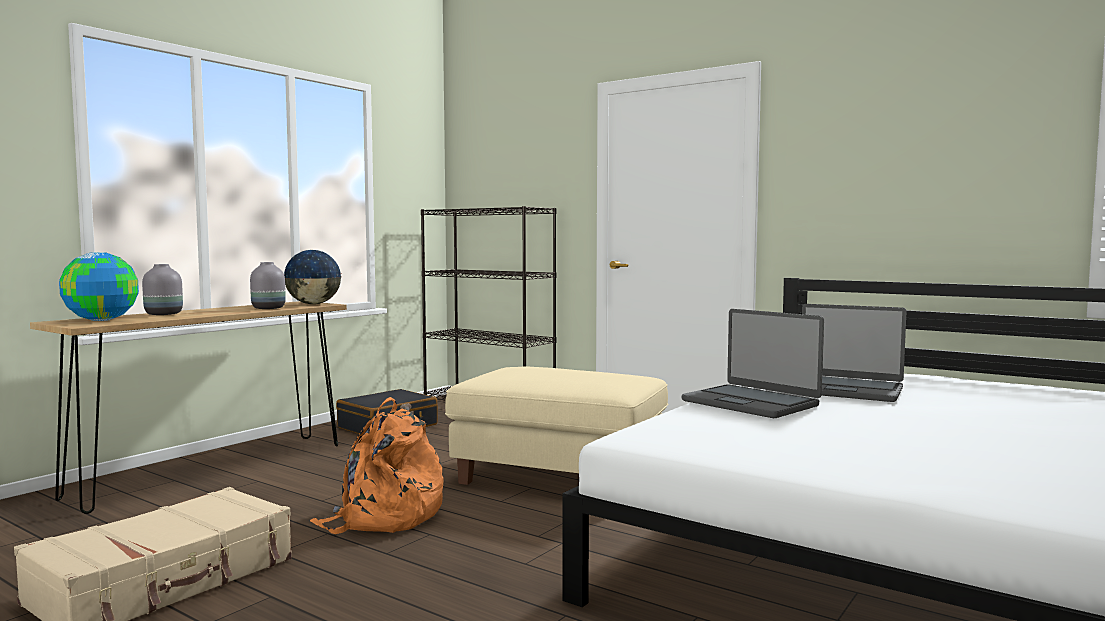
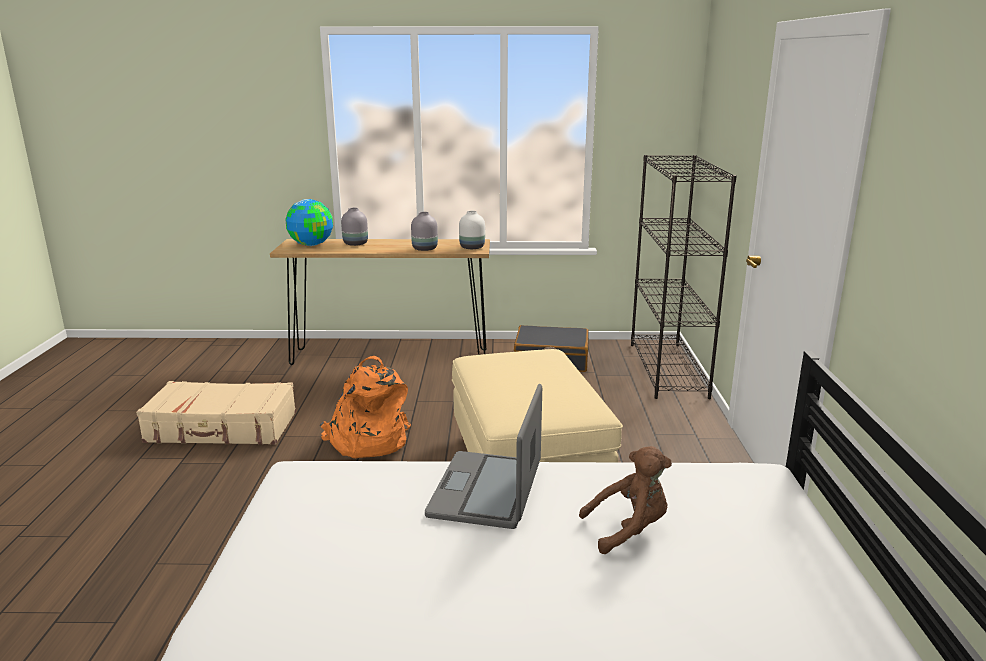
camera: 55 degrees right, 15 degrees up
(314, 304) = (472, 248): globe -> white vase
(845, 390) = (629, 530): laptop -> brown plush toy

